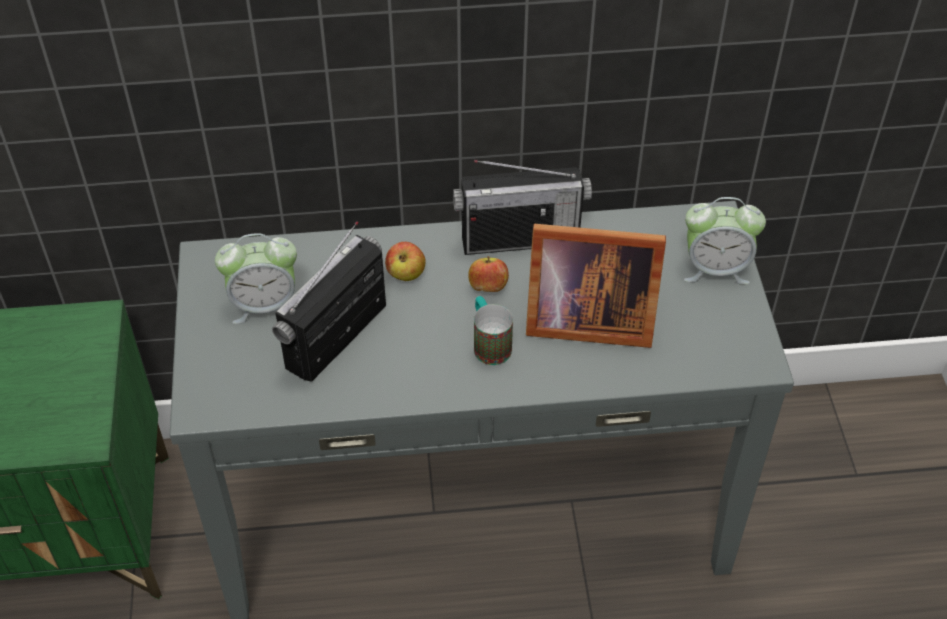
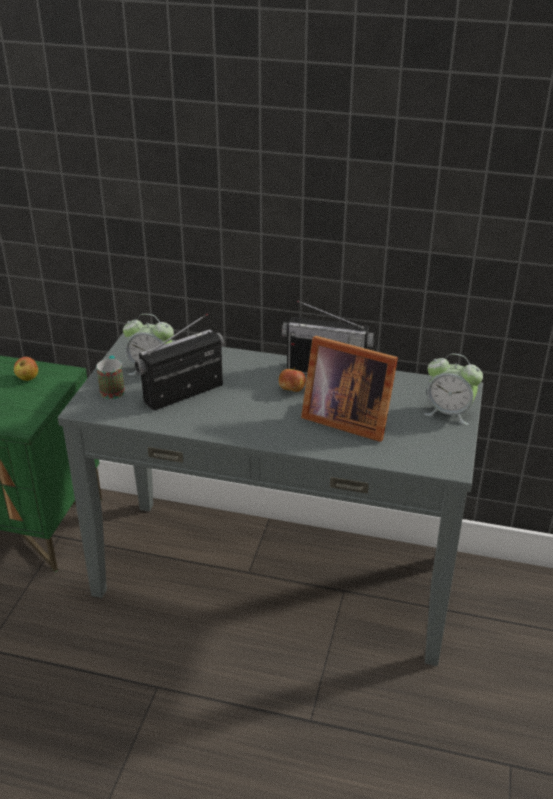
camera: 20 degrees right, 15 degrees down
(406, 274) = (244, 373): apple -> apple (27, 378)
(489, 343) = (275, 417): mug -> mug (113, 388)

